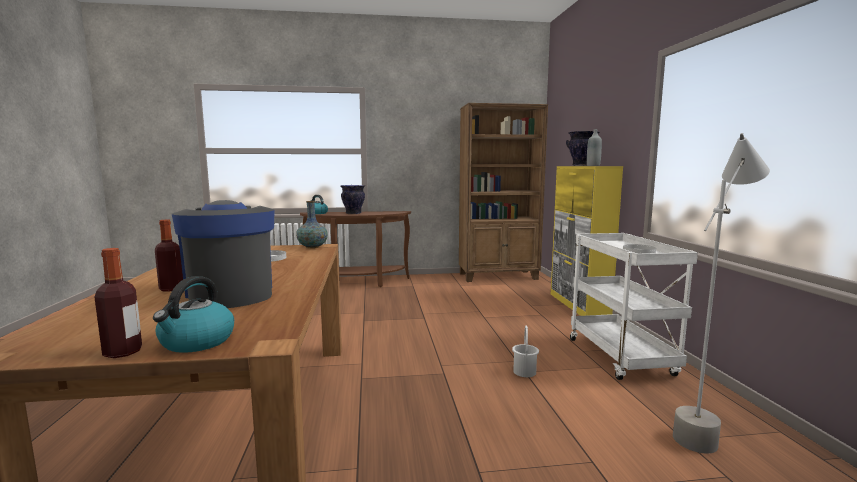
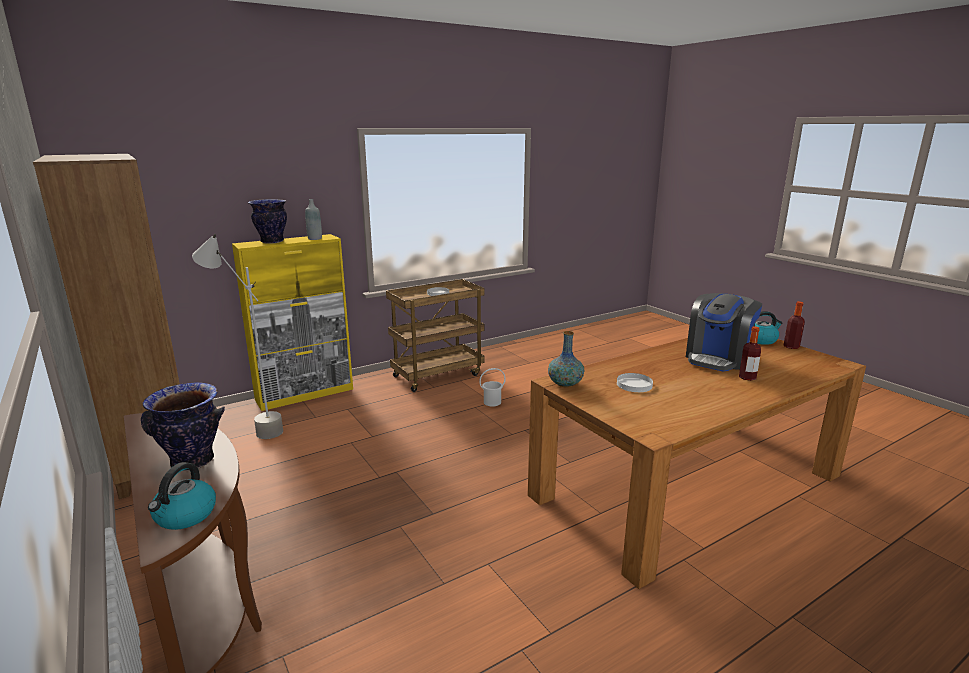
camera: 115 degrees left, 10 degrees up
(622, 358) = (438, 375): white cart -> brown cart
(705, 427) = (513, 358): grey floor lamp -> grey floor lamp (252, 428)

